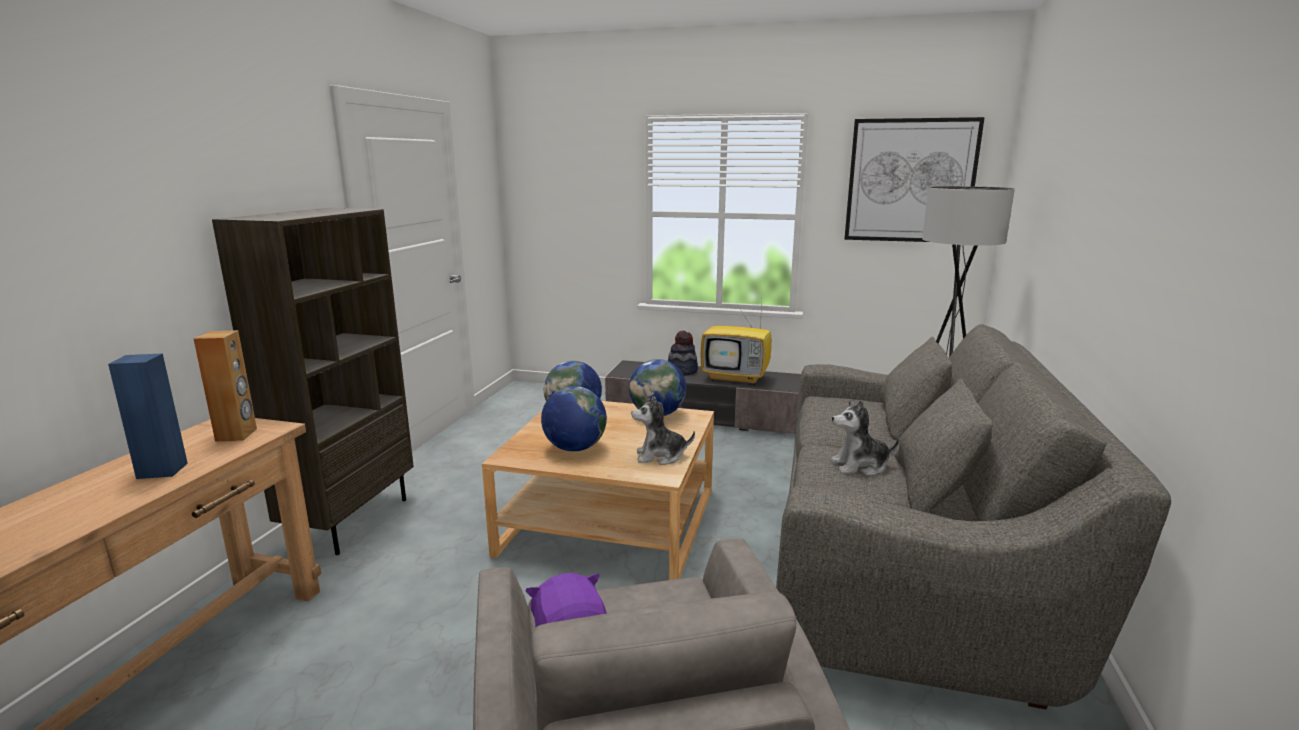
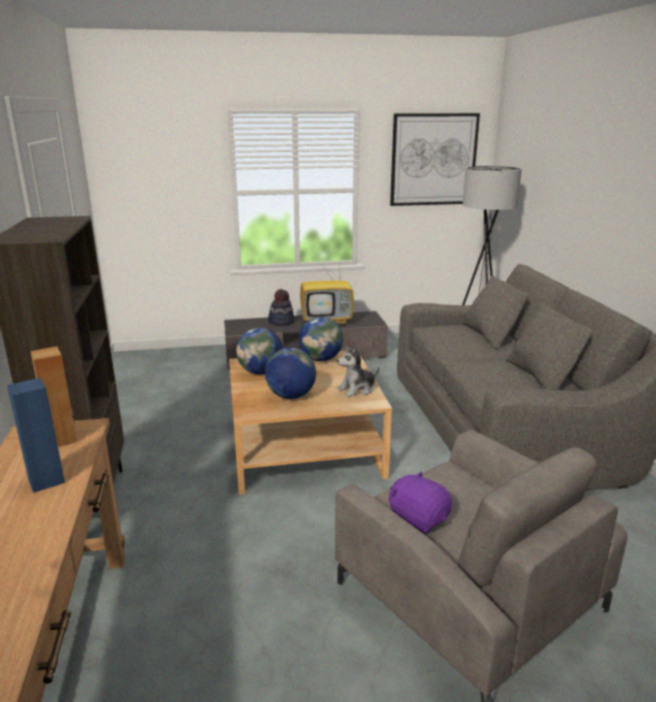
camera: 25 degrees left, 5 degrees up
(860, 466) = (495, 370): plush toy -> none

